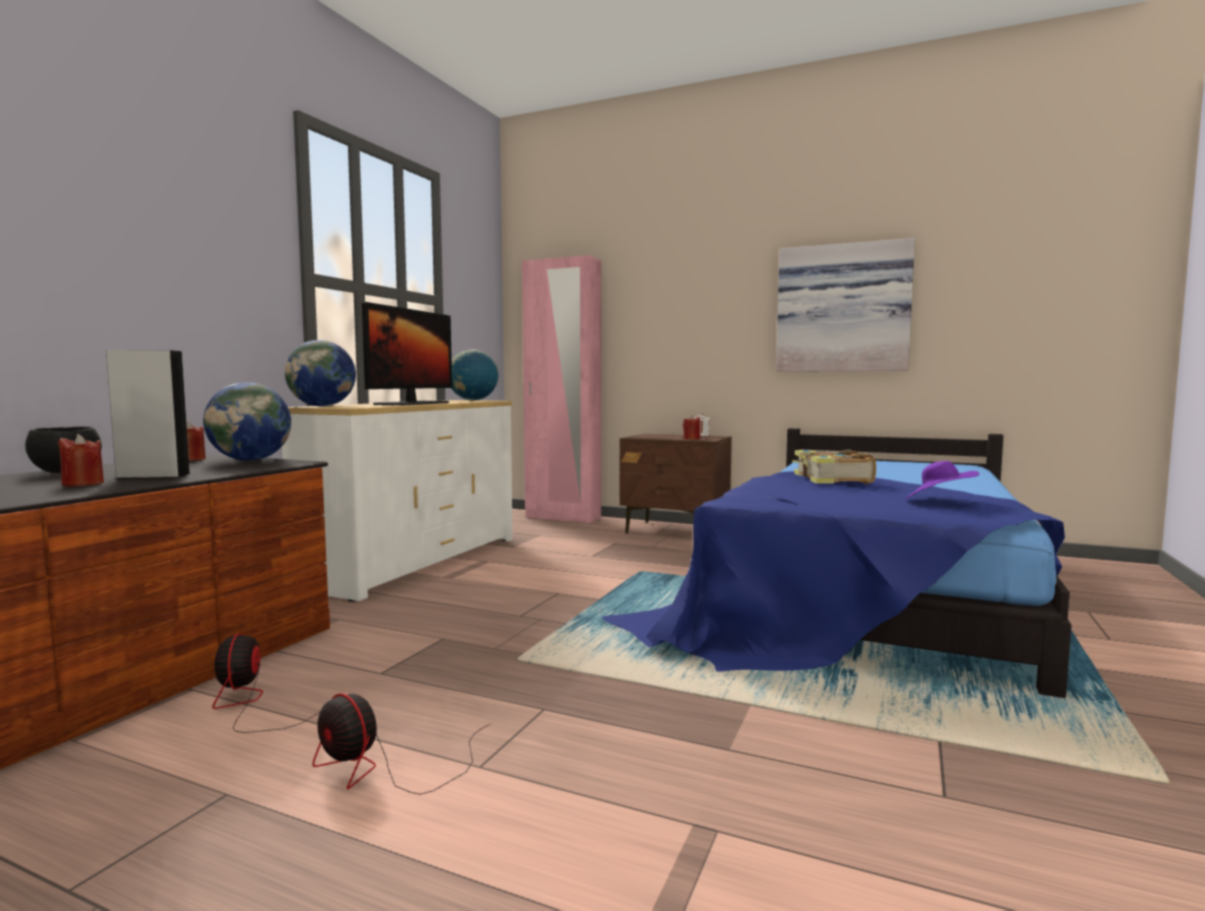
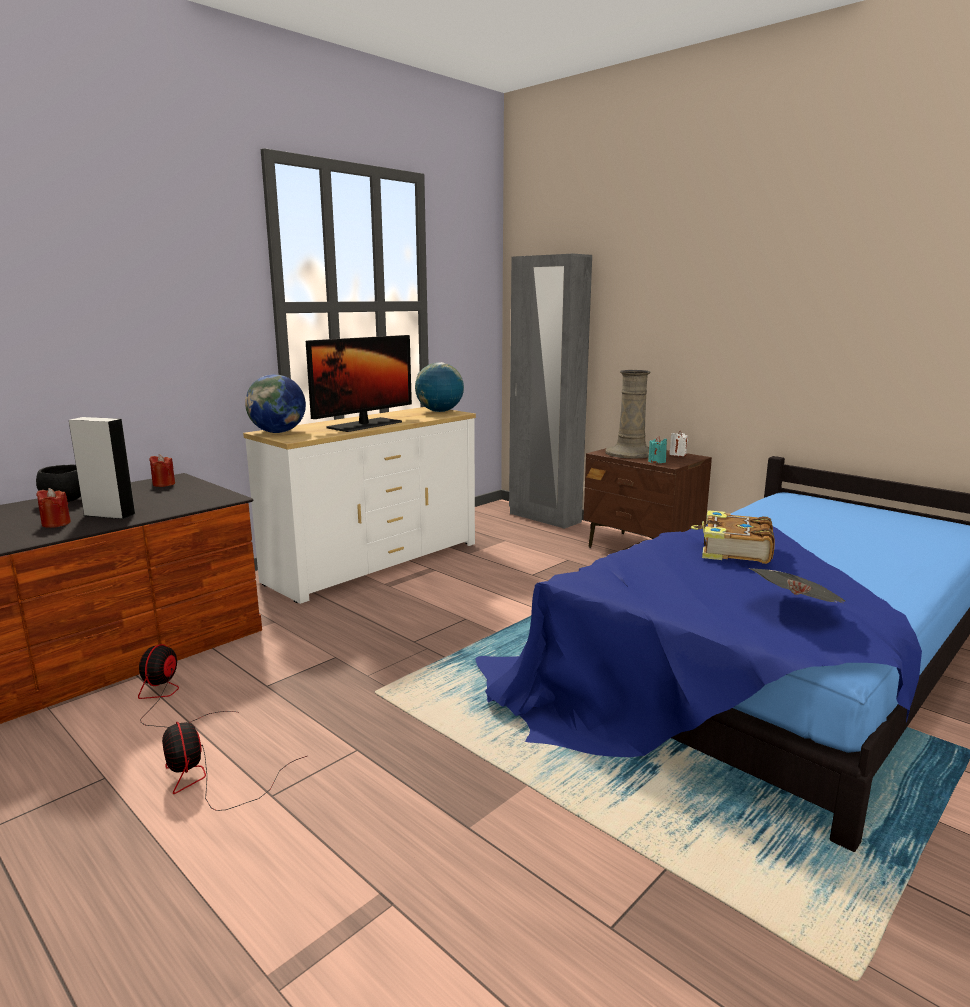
camera: 20 degrees right, 10 degrees up
(250, 460) = (201, 490): globe -> none
(562, 517) = (544, 518): pink wardrobe -> grey wardrobe
(660, 437) = (630, 453): none -> beige vase
(691, 439) = (657, 461): red candle -> turquoise candle
(843, 308) = (848, 323): picture -> none
(938, 501) = (796, 610): purple hat -> newspaper

